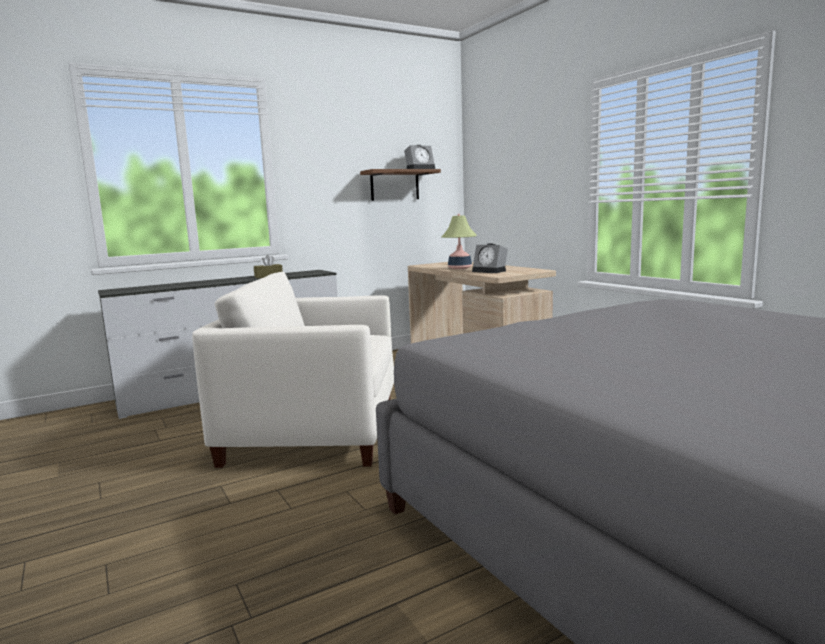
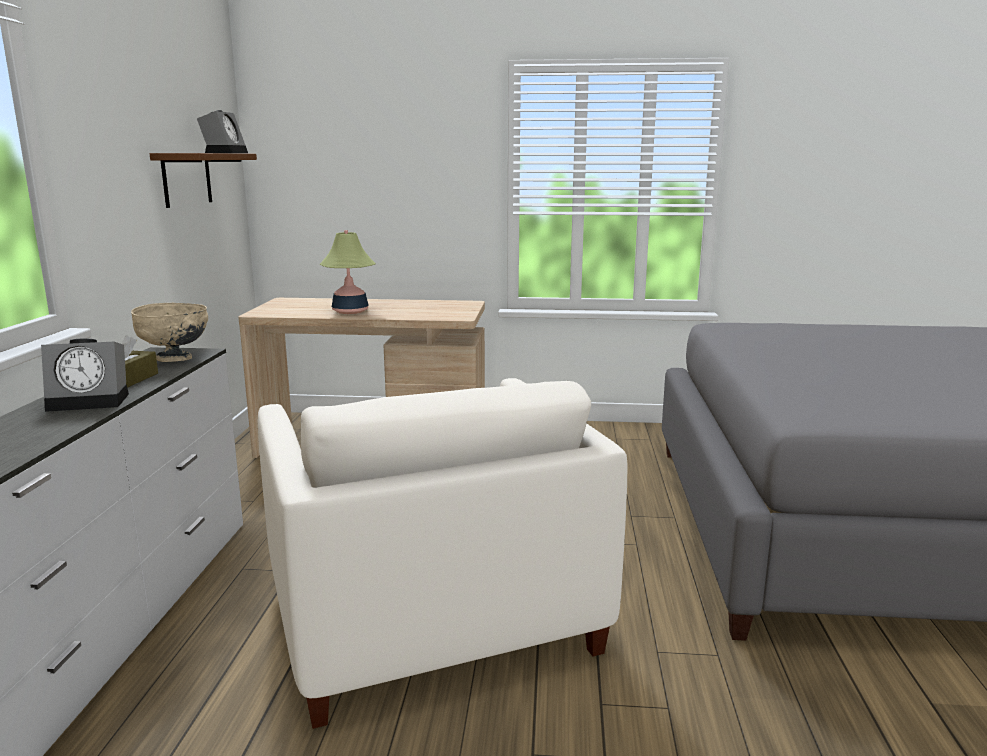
camera: 55 degrees left, 5 degrees up
(306, 273) = (174, 359): none -> beige bowl
(314, 431) = (432, 615): white armchair -> white armchair turned 60 degrees counterclockwise
(490, 271) = (420, 312): alarm clock -> alarm clock (92, 401)

